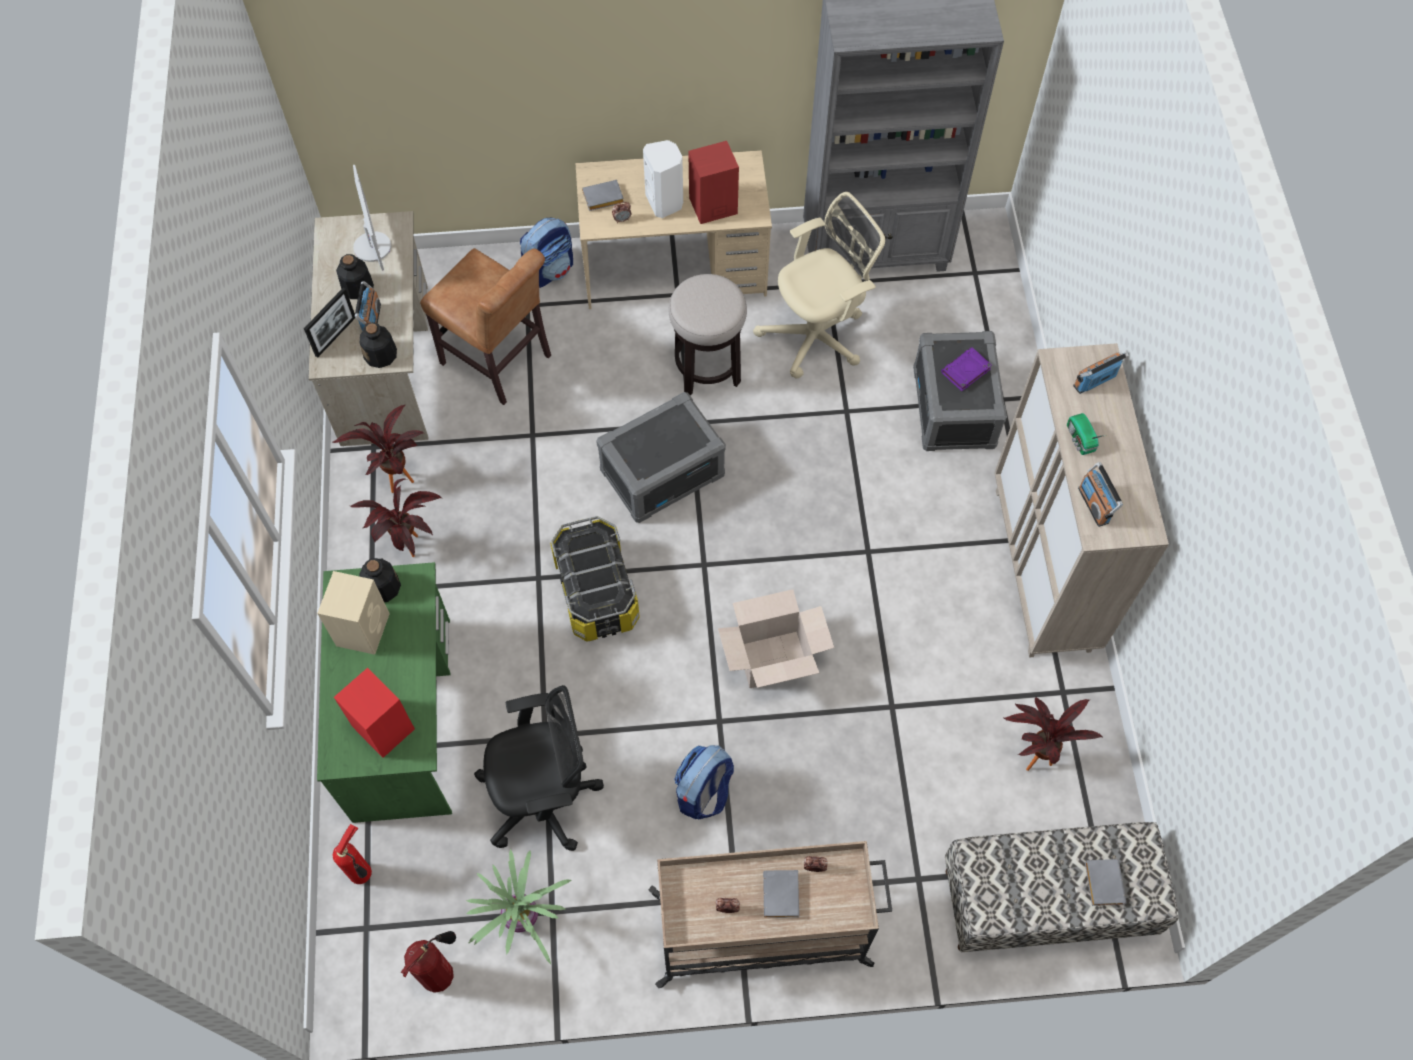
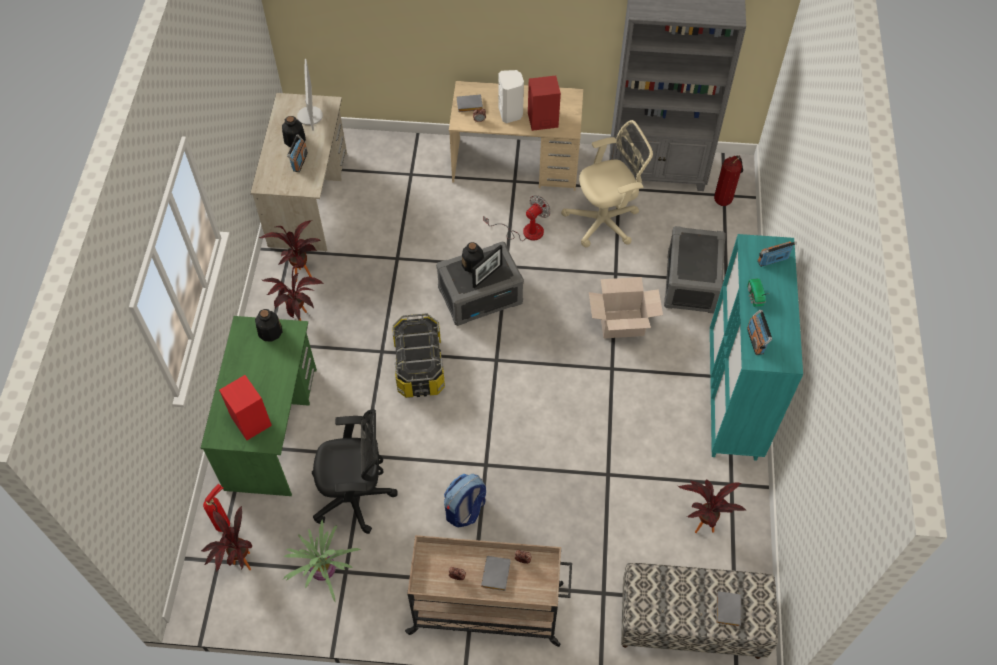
camera: 10 degrees right, 5 degrees down
(335, 336) = (273, 168): picture frame -> picture frame (487, 276)
(363, 628) = (252, 356): beige speaker -> none
(381, 354) = (301, 184): bottle -> bottle (473, 264)
(396, 927) = (238, 564): none -> potted plant
(440, 972) = (262, 598): fire extinguisher -> fire extinguisher (723, 199)
(500, 363) = (385, 208): brown chair -> none
(550, 270) = (431, 153): backpack -> none
(707, 367) = (525, 231): stool -> fan
(773, 660) = (531, 430): cardboard box -> cardboard box (621, 324)
(965, 371) = (700, 255): purple book -> none
(1042, 569) = (733, 399): beige cabinet -> turquoise cabinet

